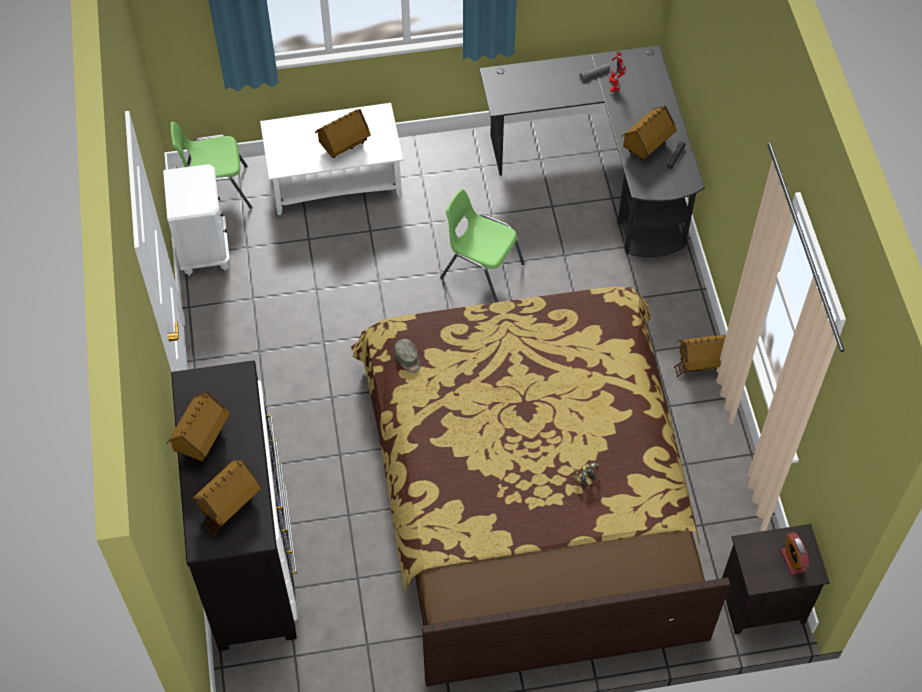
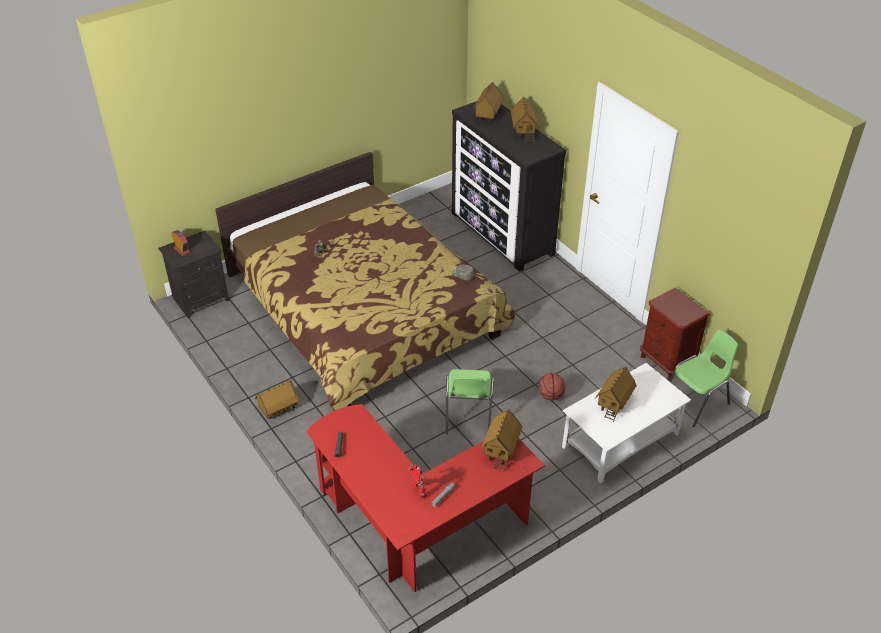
camera: 155 degrees right, 15 degrees down
(204, 250) = (666, 362): white nightstand -> brown nightstand
(371, 259) = (550, 396): none -> basketball
(481, 270) = (468, 416): green chair -> green chair turned 90 degrees clockwise
(603, 173) = (414, 526): black desk -> red desk
(646, 146) = (367, 447): toy house -> toy house (501, 450)

